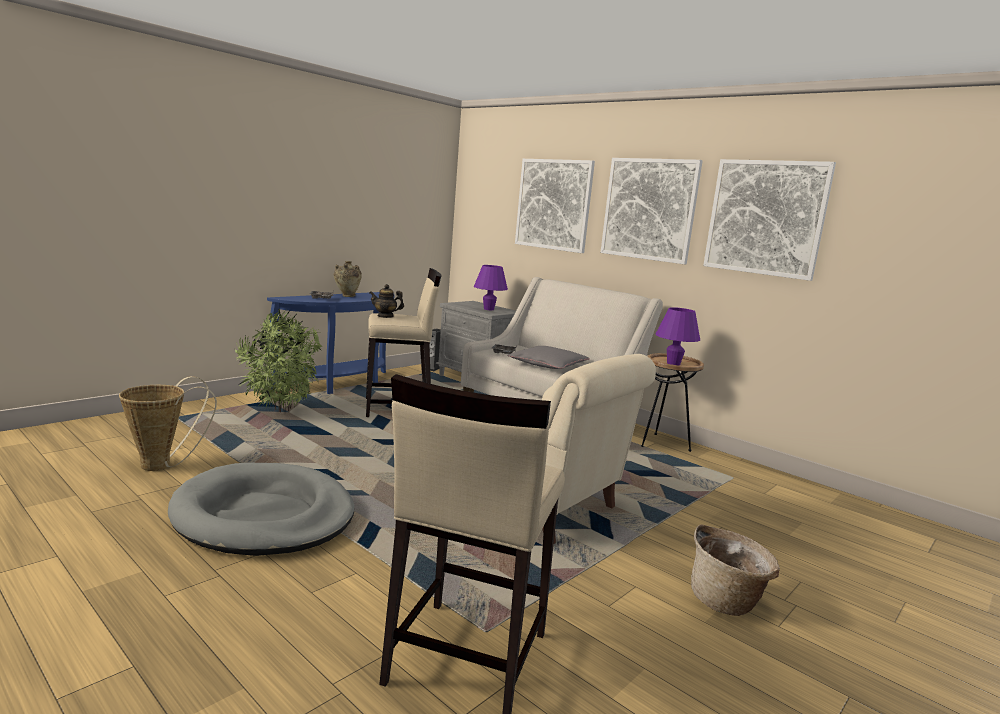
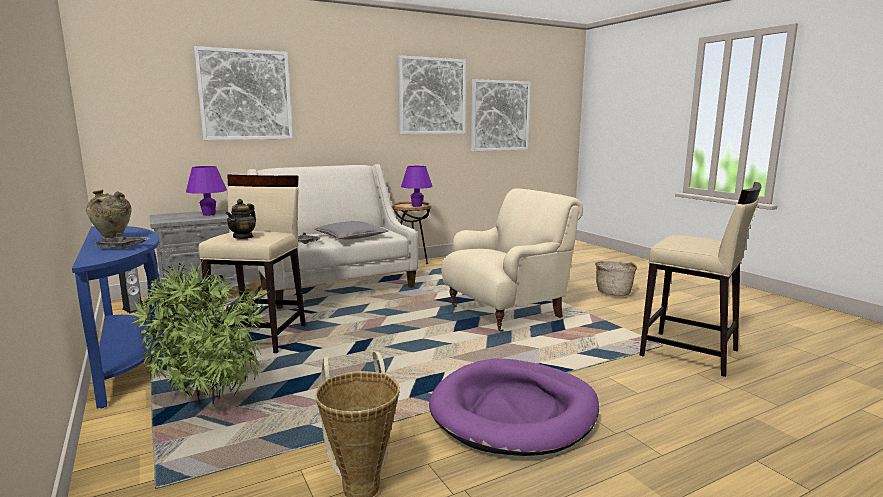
camera: 70 degrees left, 0 degrees up
(264, 516) = (514, 411): grey dog bed -> purple dog bed
(649, 209) = (348, 95): picture -> picture (500, 116)

